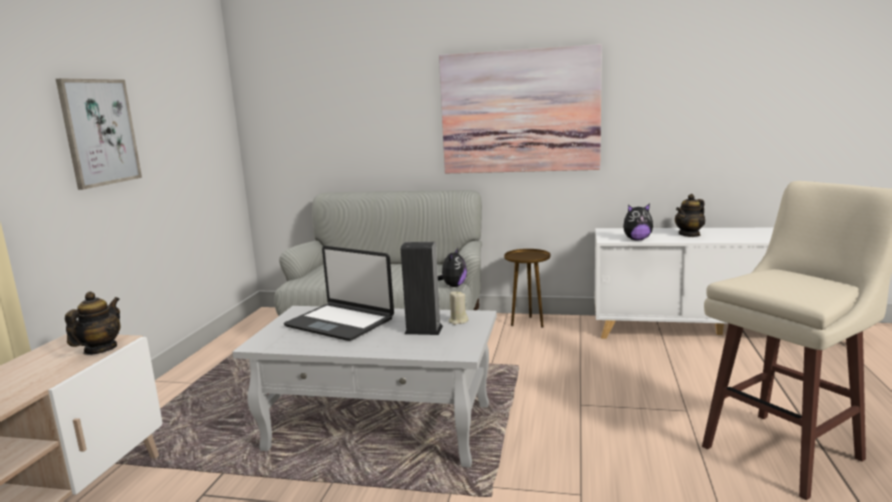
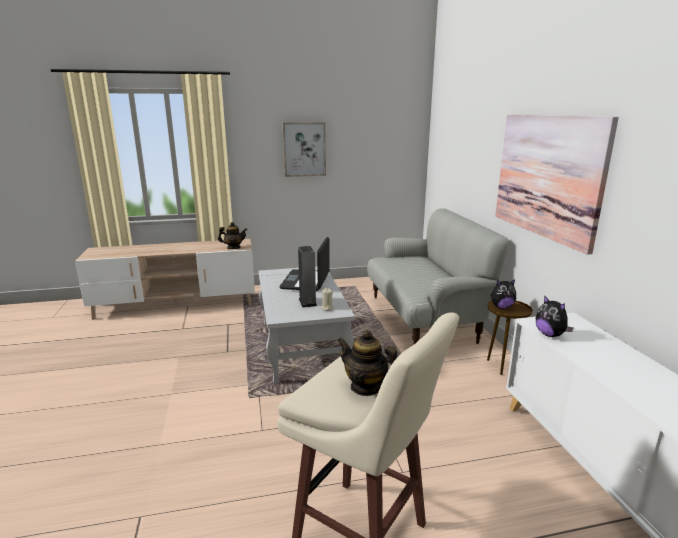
camera: 65 degrees right, 5 degrees up
(453, 286) = (417, 299): plush toy -> plush toy (501, 307)
(689, 234) = (614, 361): teapot -> teapot (366, 387)

